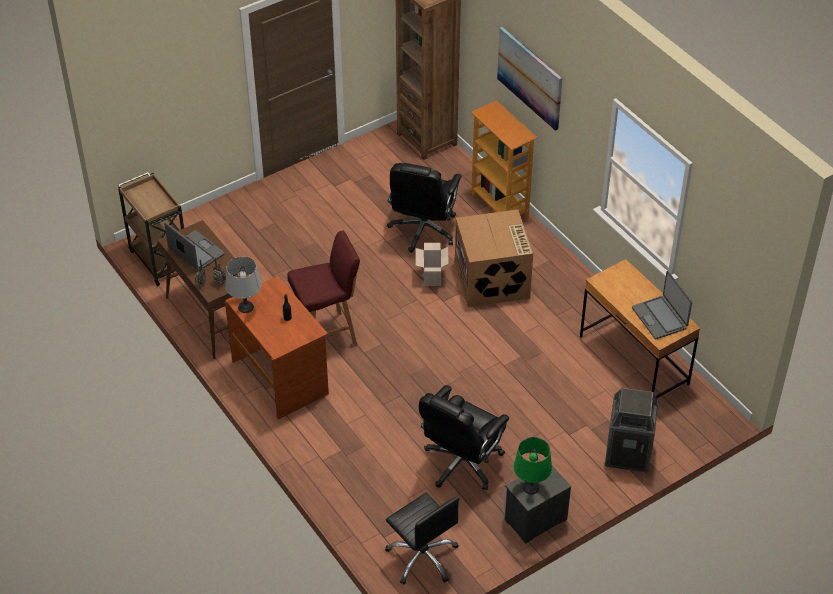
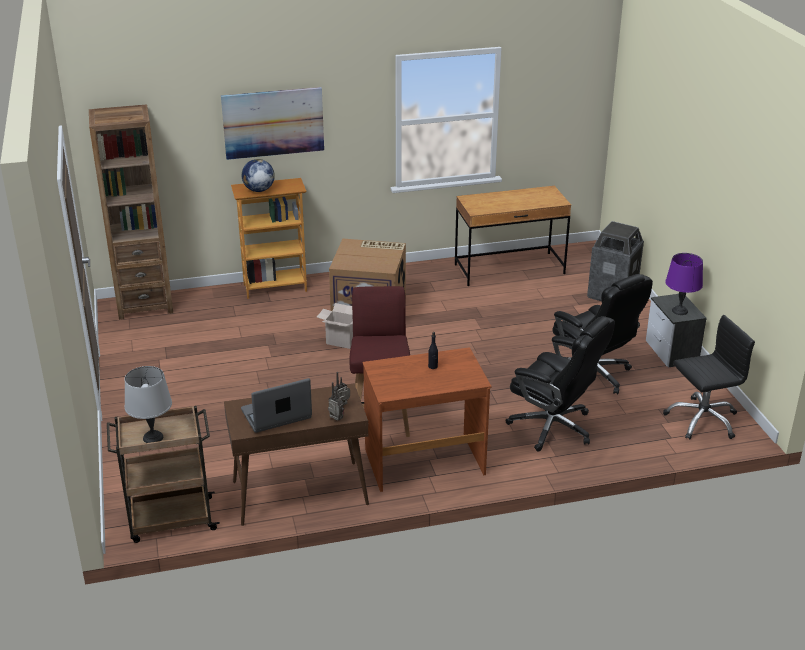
camera: 70 degrees left, 15 degrees down
(246, 307) = (400, 390): grey table lamp -> grey table lamp (153, 437)
(423, 230) = (273, 333): black office chair -> black office chair (553, 427)
(494, 120) = (258, 190): none -> globe
(530, 487) = (679, 311): green table lamp -> purple table lamp
(660, 318) = (535, 197): laptop -> none

